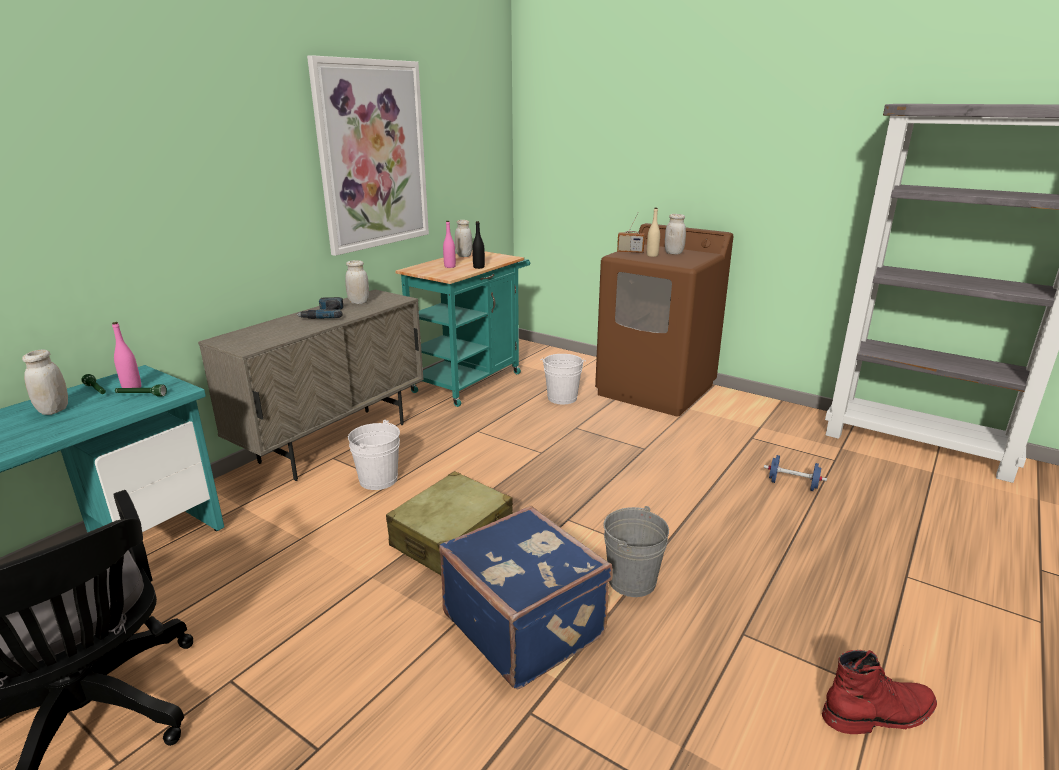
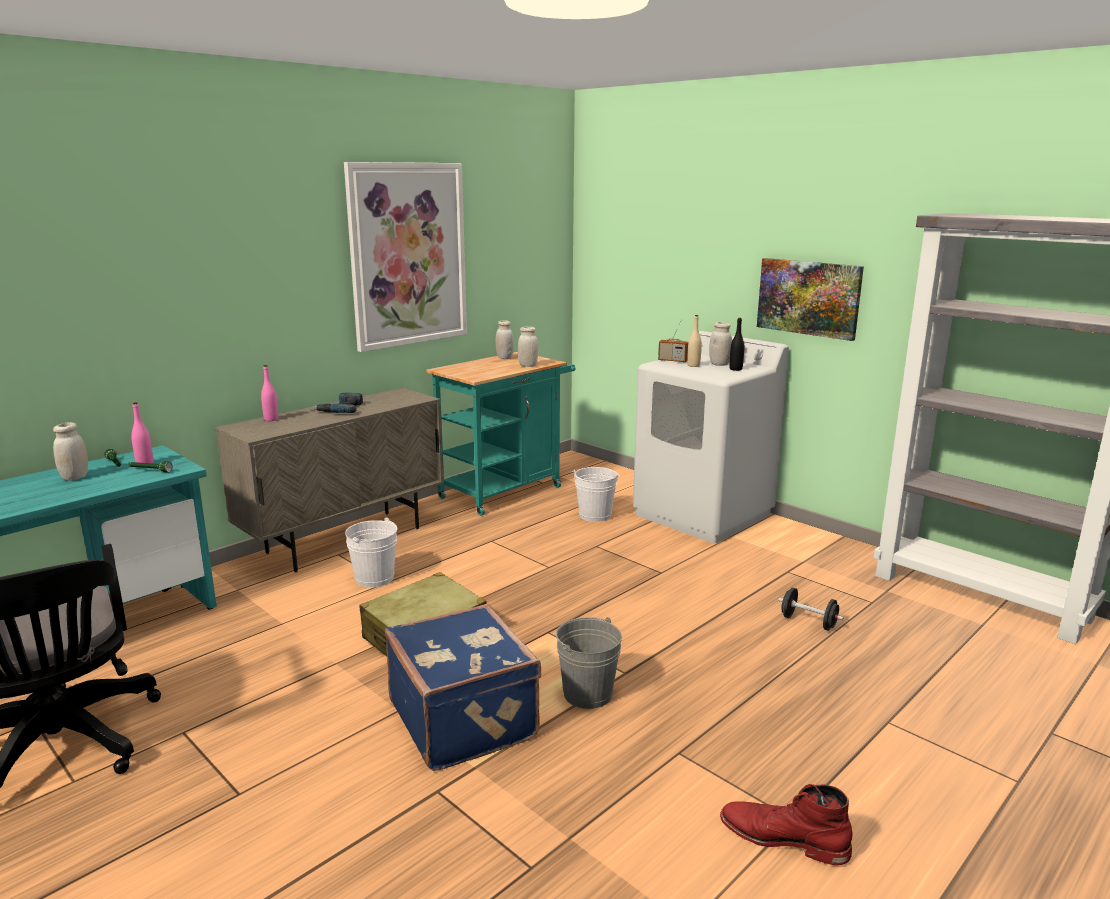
camera: 10 degrees right, 5 degrees down
(359, 302) = (380, 399): white jar -> white jar (528, 365)
(450, 266) = (483, 368): pink bottle -> pink bottle (271, 419)
(479, 267) = (512, 370): black bottle -> black bottle (735, 369)
(656, 390) = (703, 515): brown washing machine -> white washing machine
(753, 188) = (808, 297): none -> picture
(792, 485) = (808, 622): blue dumbbell -> black dumbbell
(879, 714) = (783, 838): red boot -> red boot turned 150 degrees counterclockwise

